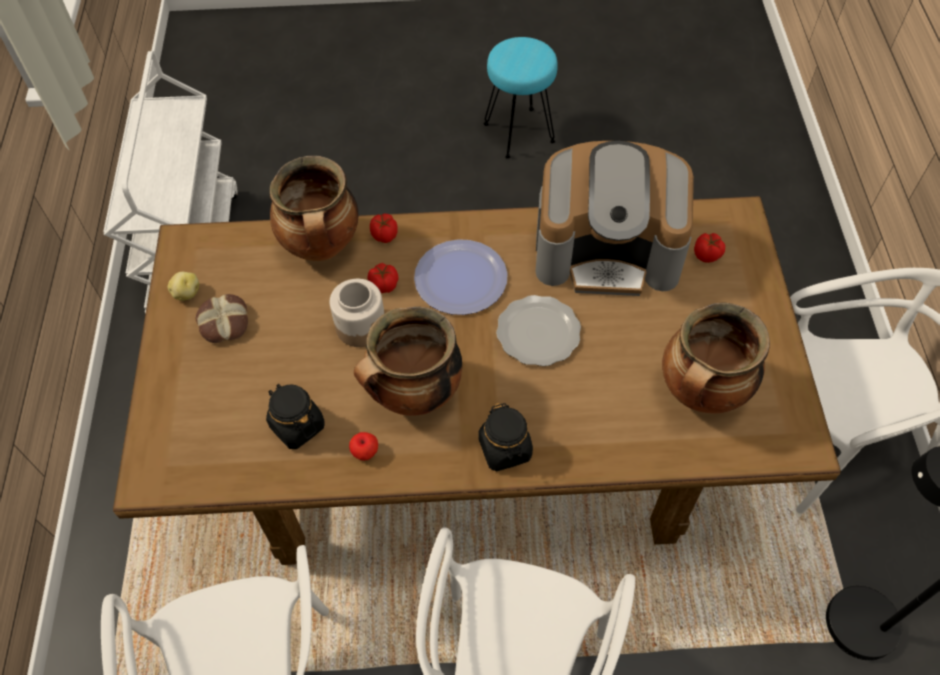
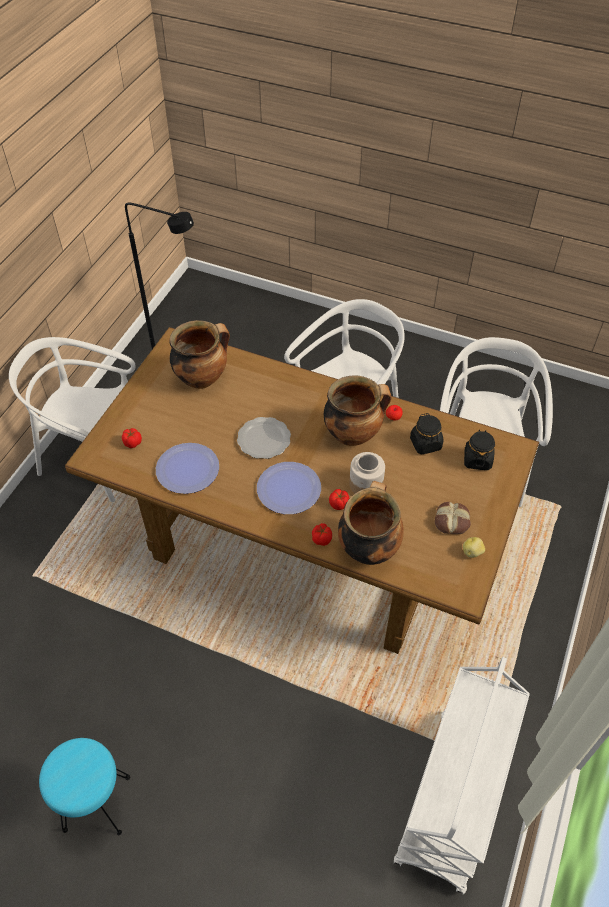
camera: 155 degrees left, 5 degrees down
(505, 449) = (319, 392): black jar -> black jar (477, 460)
(607, 250) = (187, 469): coffee machine -> plate

